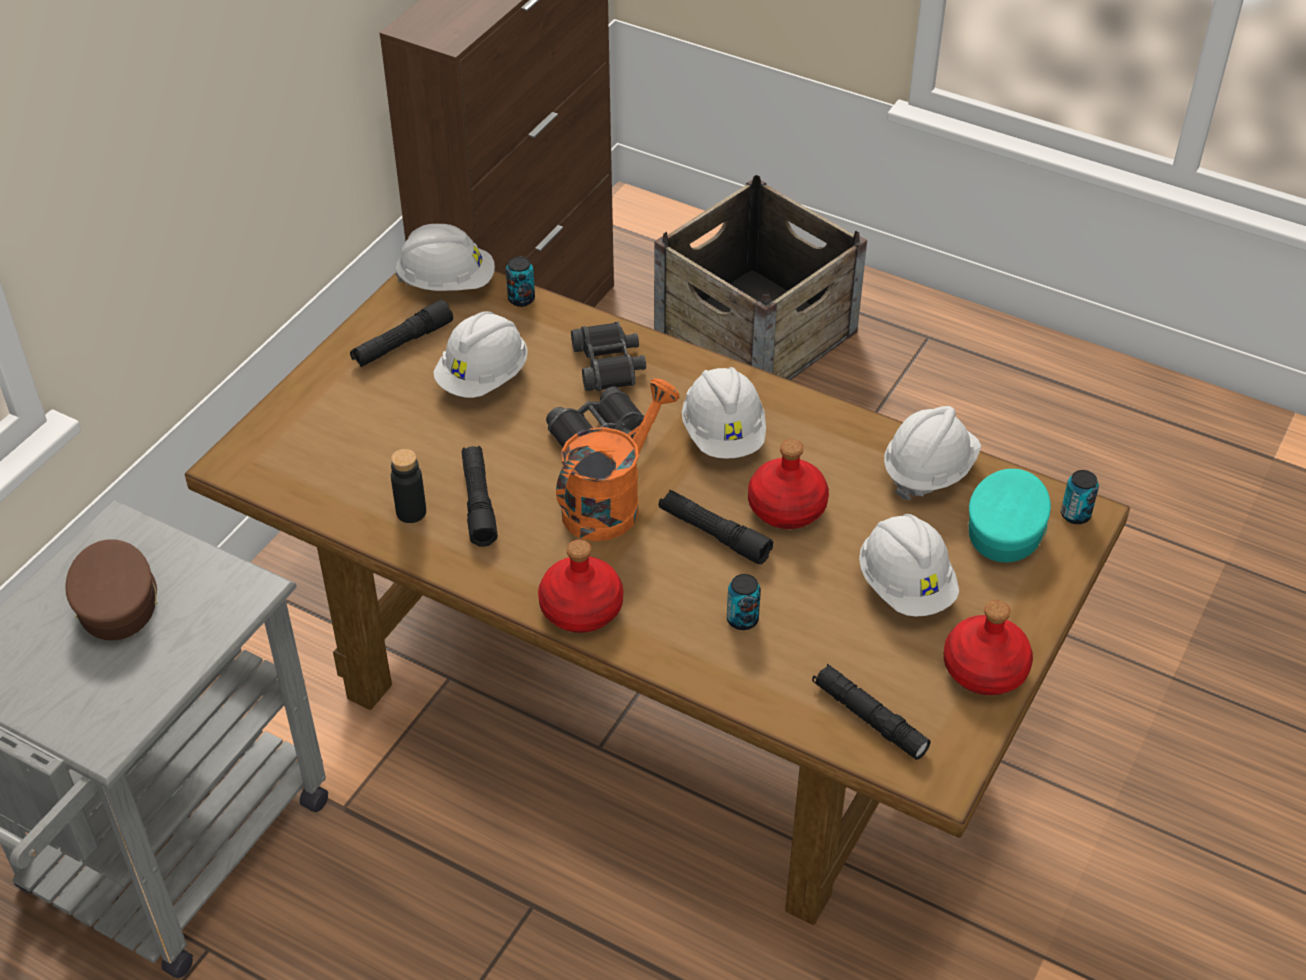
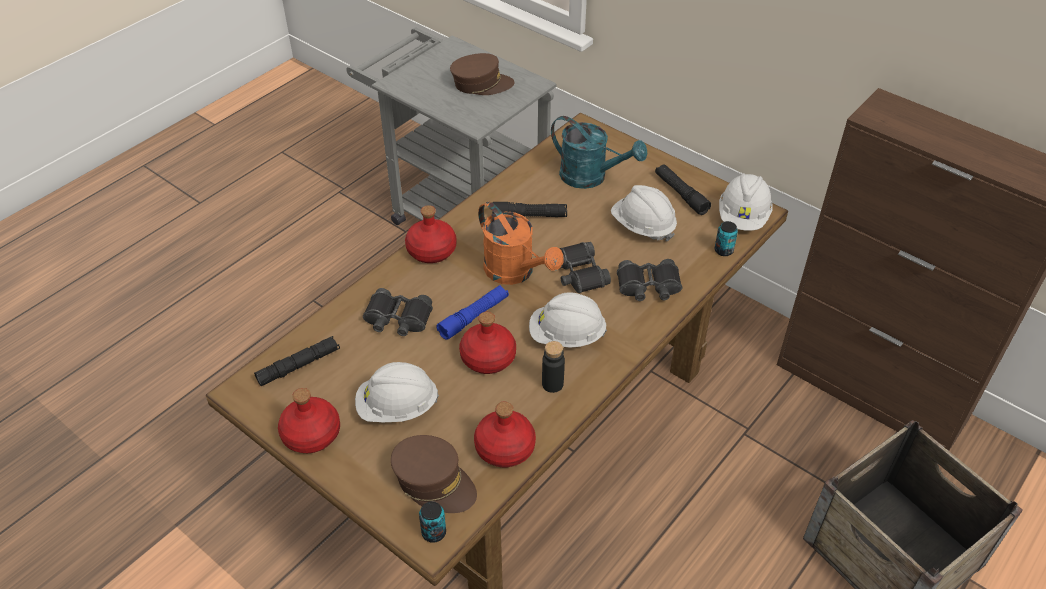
camera: 100 degrees right, 0 degrees up
(371, 442) = (591, 177): none -> turquoise watering can
(411, 512) = (528, 190): black bottle -> black bottle (552, 384)
(714, 534) = (474, 317): black flashlight -> blue flashlight
(742, 619) = (398, 319): can -> black binoculars
(928, 470) = (505, 447): white hard hat -> red bottle
(1006, 527) = (434, 482): turquoise cap -> brown cap

